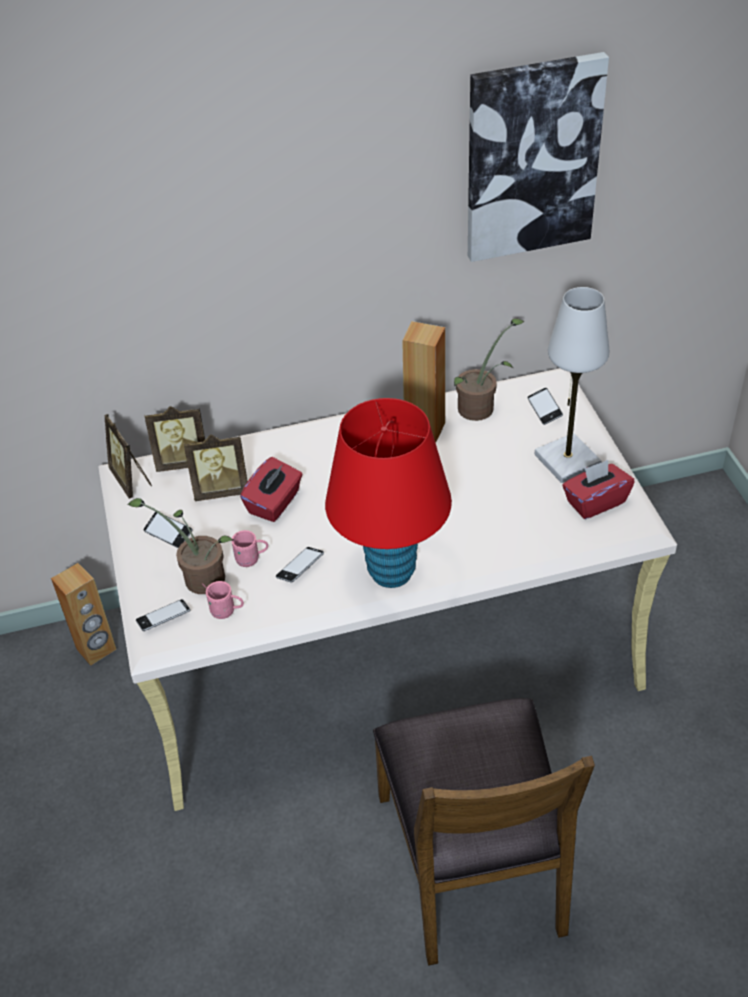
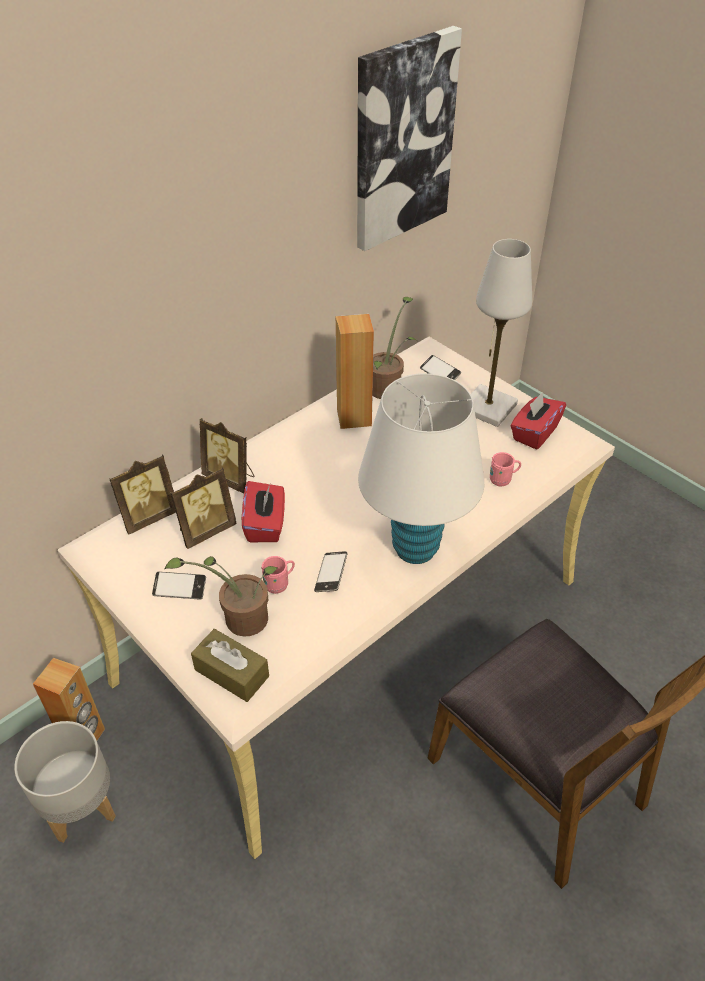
camera: 30 degrees left, 0 degrees up
(63, 705) = (81, 806): none -> grey planter
(131, 480) = (106, 551): picture frame -> picture frame (230, 478)
(164, 618) = (231, 673): phone -> brown tissue box
(226, 612) = (290, 642): pink mug -> pink mug (503, 479)
(391, 572) = (415, 549): red table lamp -> white table lamp

